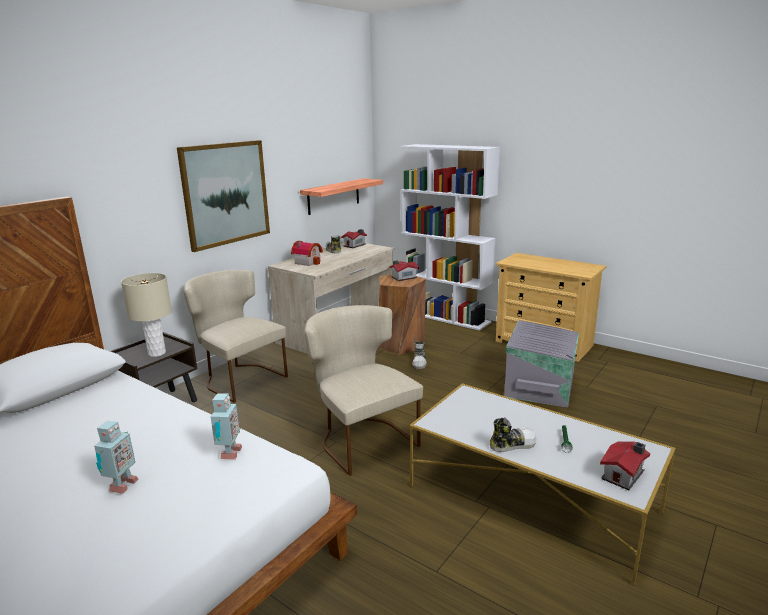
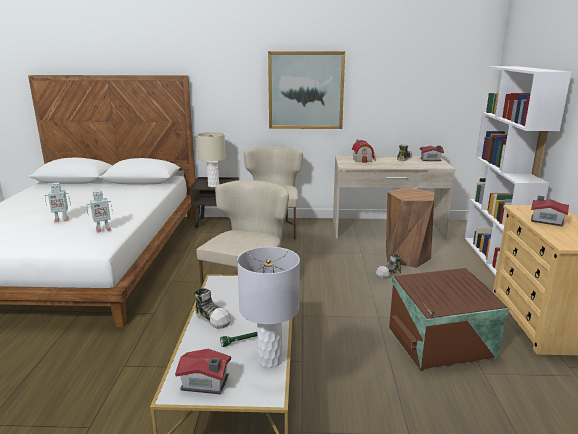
camera: 55 degrees right, 0 degrees up
(333, 196) = (428, 110): shelf -> none
(403, 277) = (419, 193): toy house -> toy house (545, 220)
(541, 385) = (442, 343): grey storage box -> brown storage box
(604, 435) = (270, 360): none -> grey table lamp

